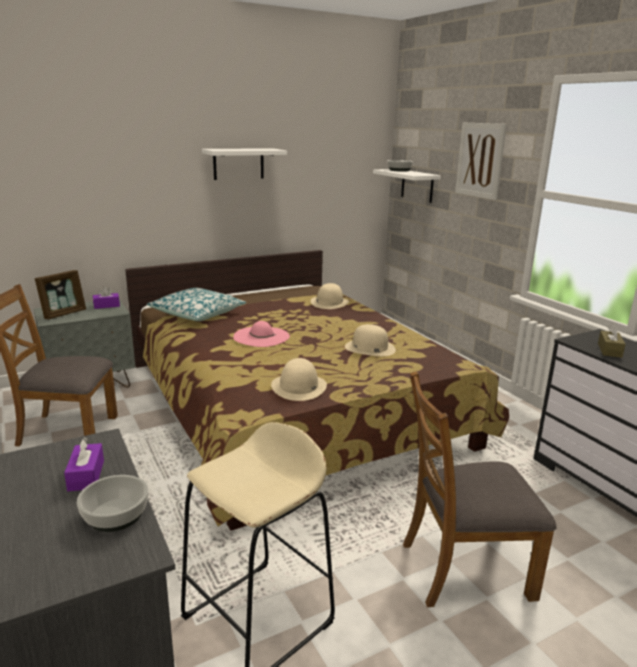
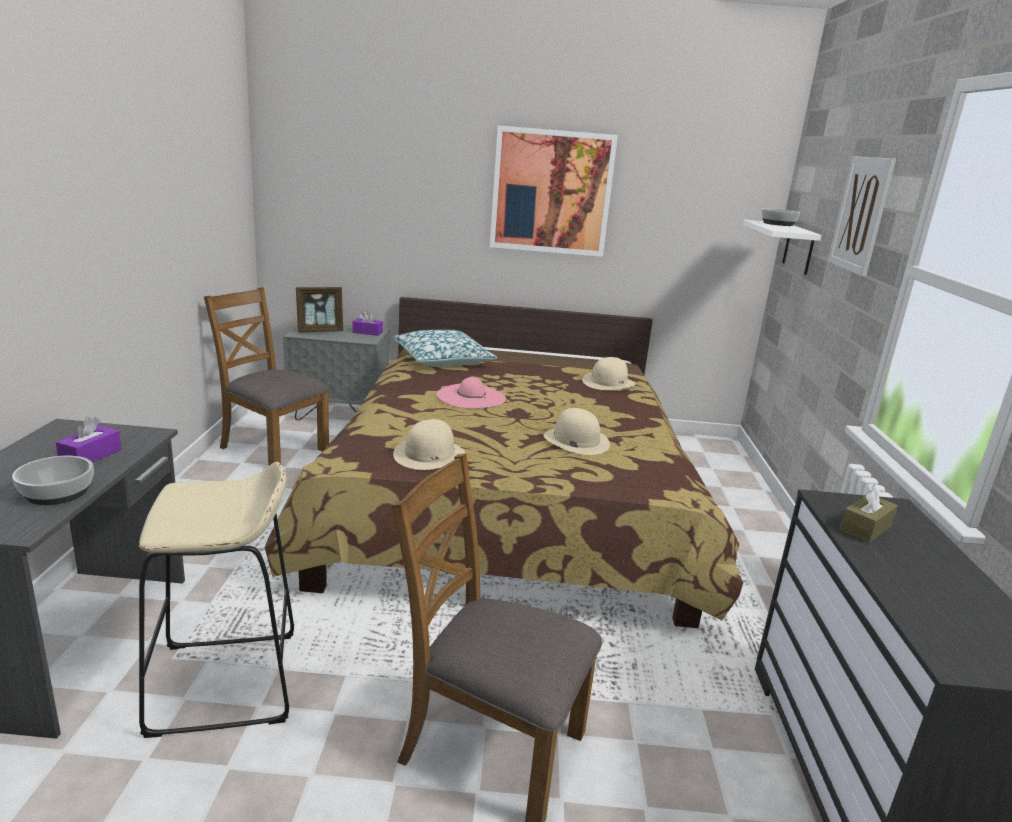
camera: 30 degrees right, 0 degrees up
(238, 164) = (551, 192): white shelf -> picture

